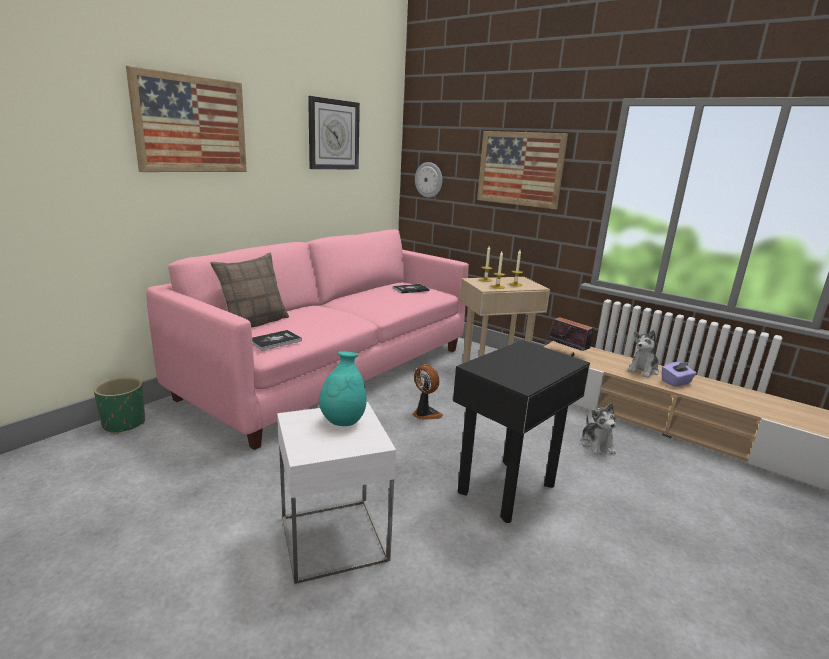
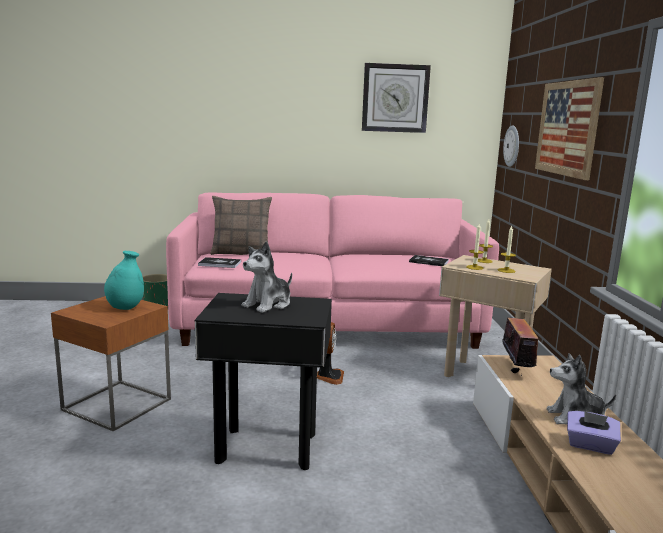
camera: 50 degrees right, 5 degrees down
(191, 124) = (244, 93): picture -> none
(334, 538) = (117, 404): white side table -> brown side table
(596, 445) = (431, 474): plush toy -> plush toy (268, 304)

